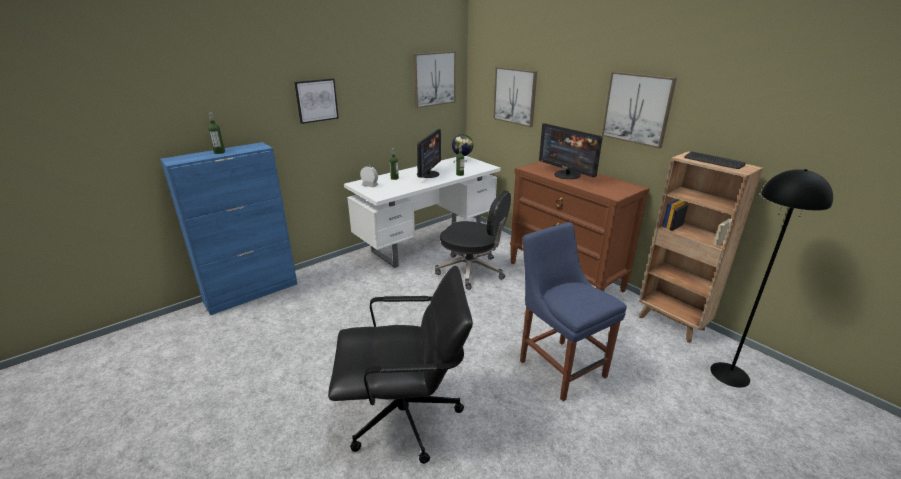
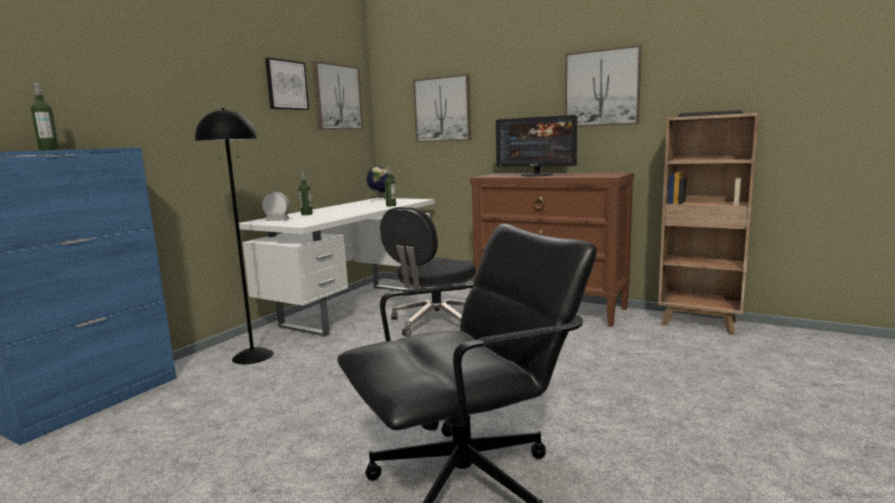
camera: 20 degrees left, 15 degrees down
(316, 100) = (194, 99): picture -> picture (286, 85)
(428, 174) = (349, 209): monitor -> none
(472, 271) = (434, 322): black office chair -> black office chair turned 120 degrees clockwise
(559, 366) = (621, 382): blue chair -> none
(730, 374) = (798, 350): black floor lamp -> black floor lamp (253, 356)

